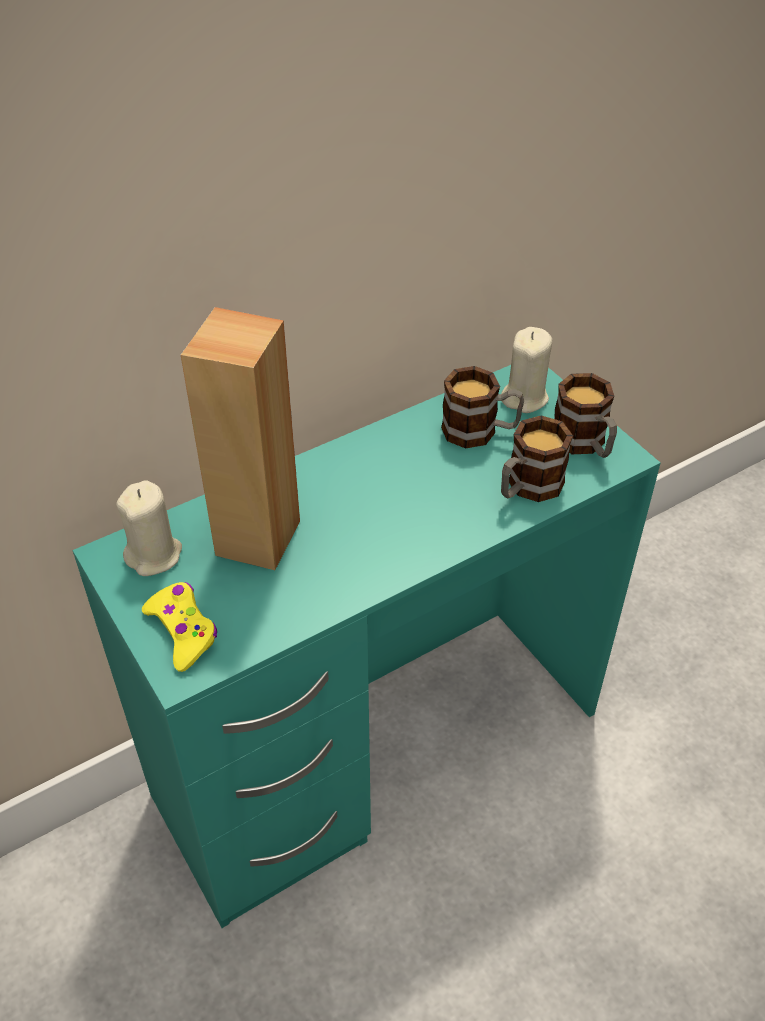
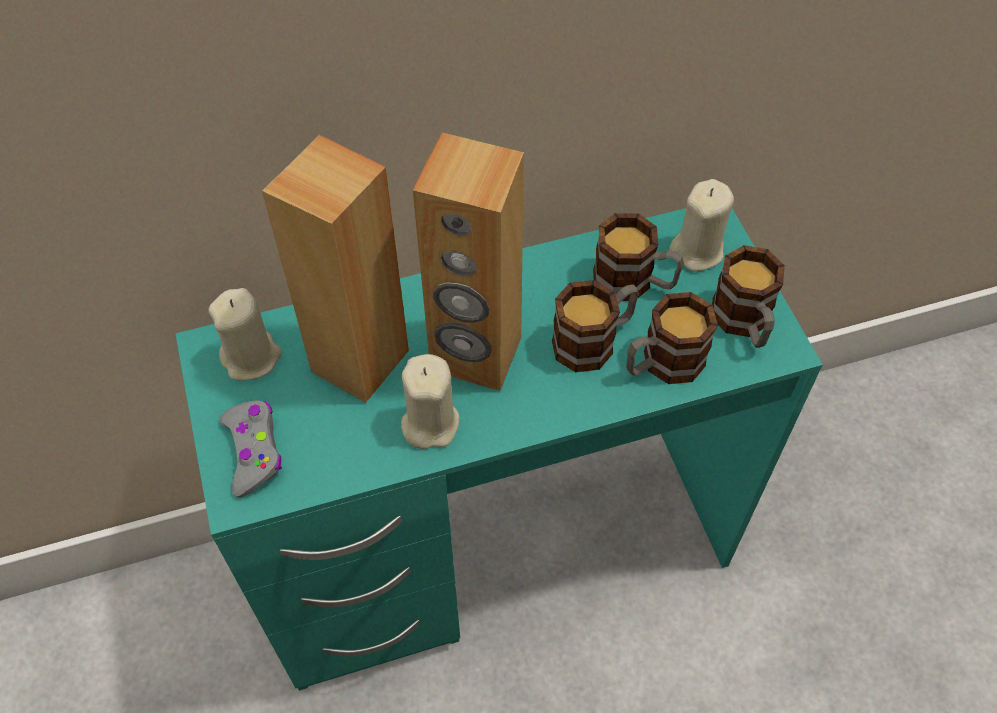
camera: 15 degrees right, 10 degrees up
(183, 631) = (254, 451): yellow game controller -> grey game controller
(340, 574) = (430, 423): none -> beige candle
(362, 513) = (475, 355): none -> brown speaker
(462, 481) = (594, 340): none -> mug

